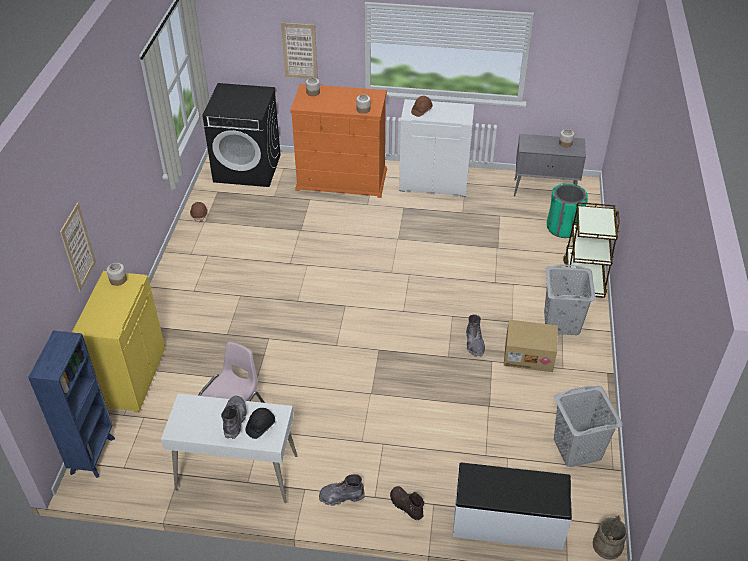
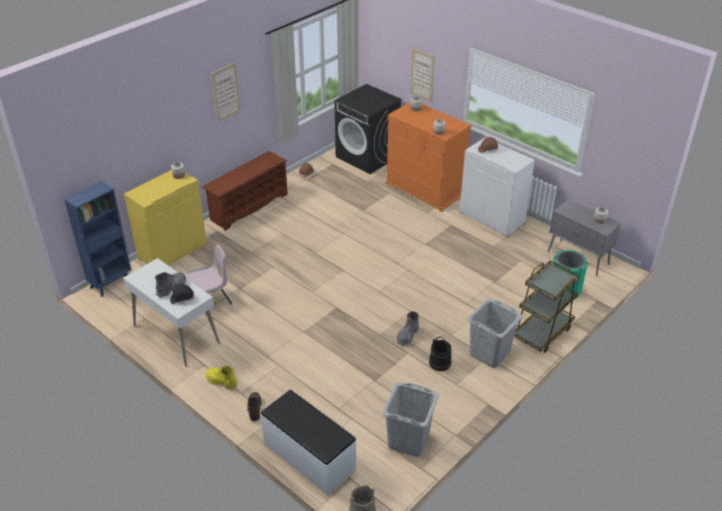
camera: 35 degrees right, 5 degrees down
(78, 247) = (152, 139): picture -> picture (225, 92)
(170, 282) = (248, 206): none -> brown shoe rack
(341, 496) = (221, 381): grey boot -> yellow boot
(529, 355) = (440, 363): cardboard box -> black bucket

